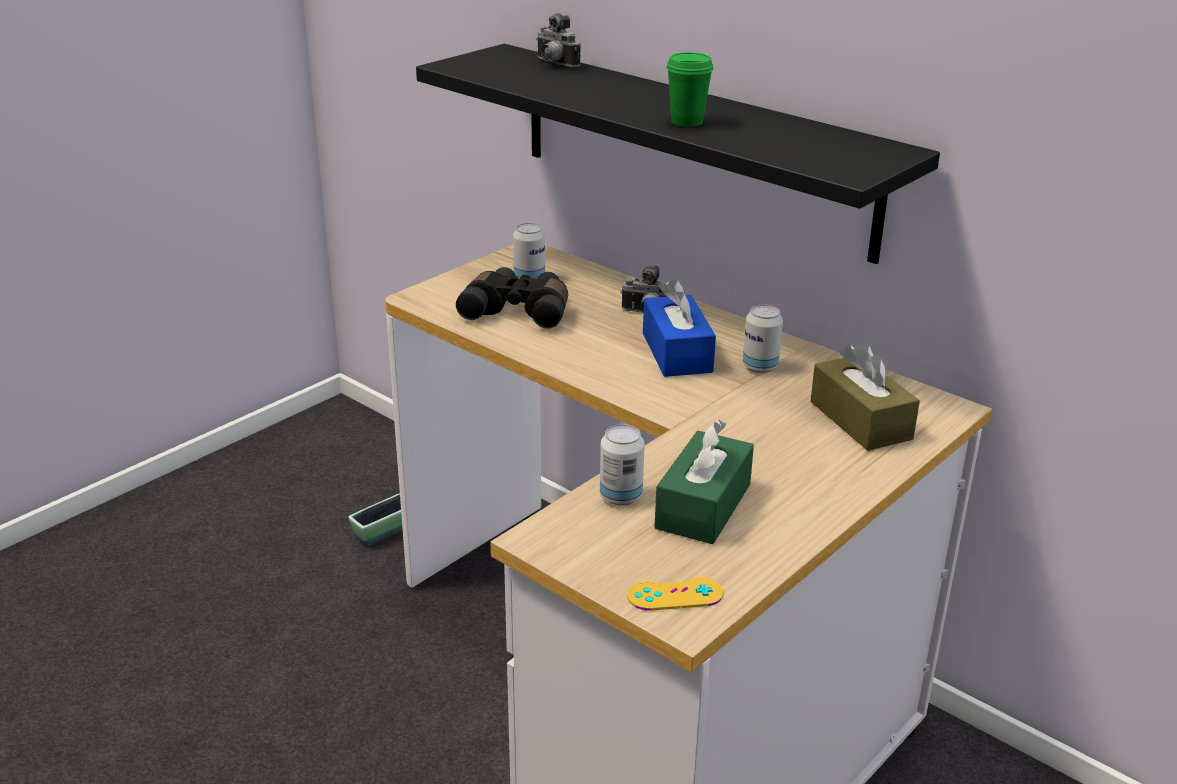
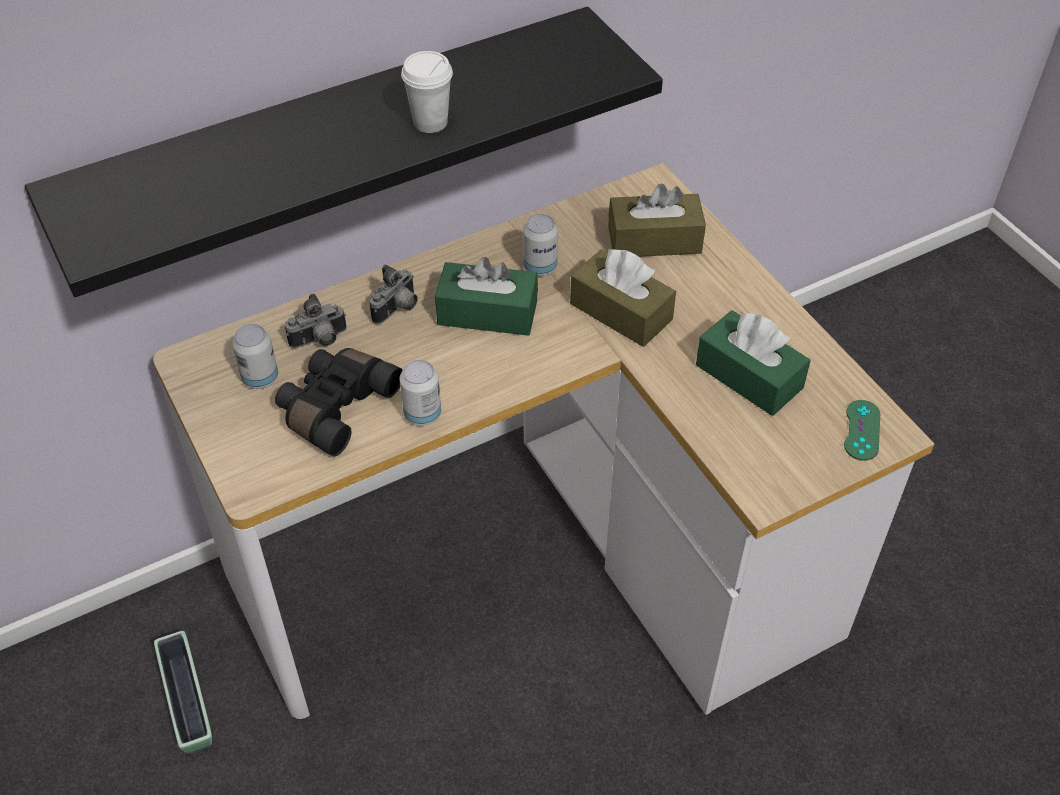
camera: 70 degrees left, 20 degrees up
(554, 64) = (156, 163): camera -> camera (320, 341)
(621, 497) = (719, 424): can -> can (422, 414)
(675, 595) = (862, 430): yellow game controller -> green game controller
(677, 353) = (487, 313): blue tissue box -> green tissue box
(687, 122) = (430, 122): green cup -> white cup
(736, 418) = (621, 311): none -> brown tissue box

